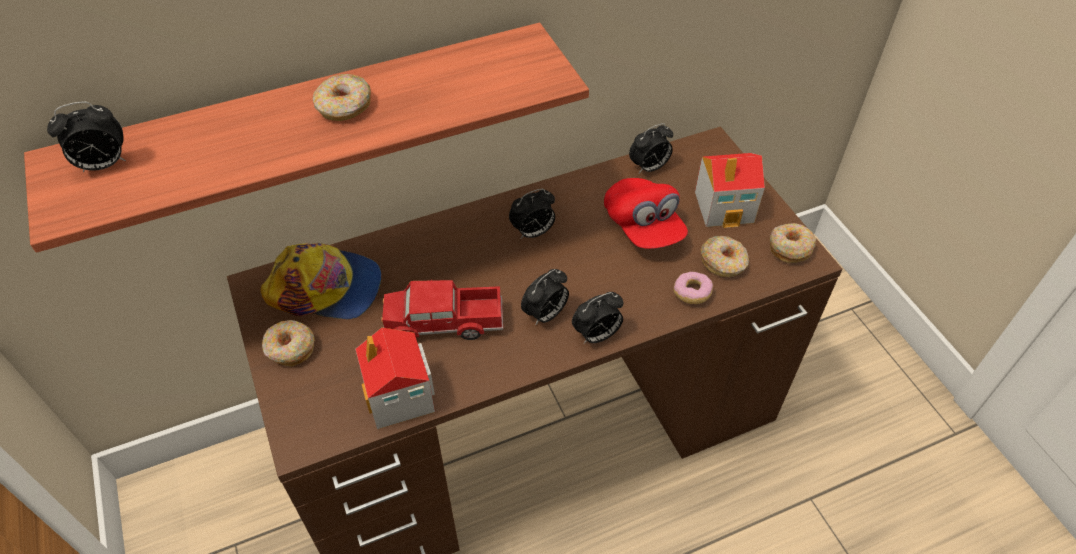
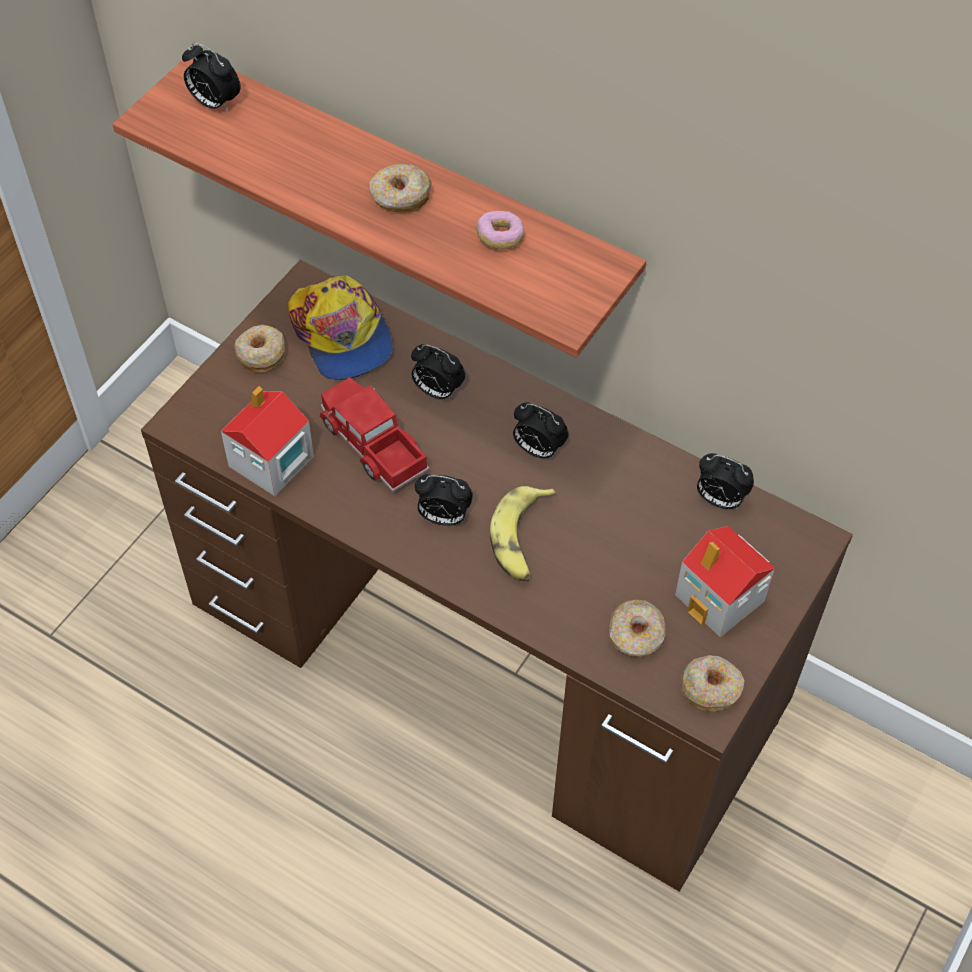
camera: 55 degrees right, 5 degrees up
(596, 335) = (451, 572): alarm clock -> alarm clock (437, 391)
(600, 281) = (521, 539): none -> banana
(643, 227) = (626, 538): red cap -> none
(692, 293) = (569, 626): donut -> donut (500, 237)

